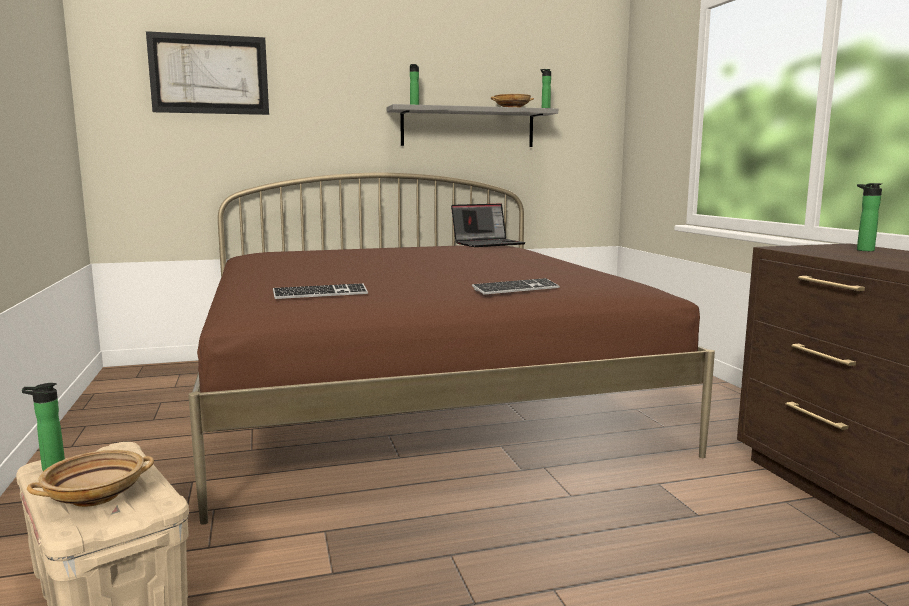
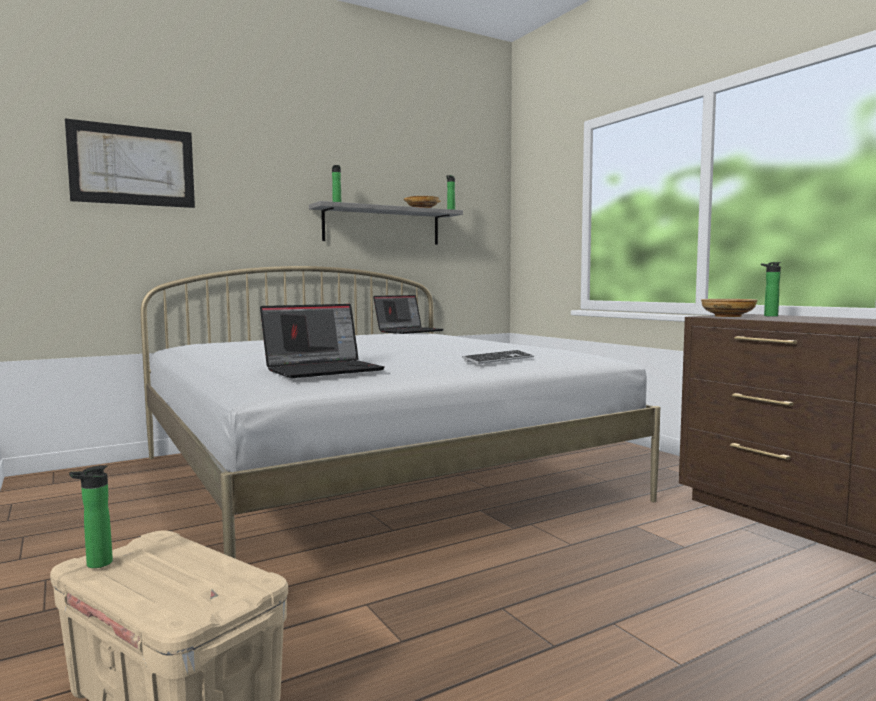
camera: 15 degrees left, 5 degrees down
(96, 496) = (179, 583): beige bowl -> beige bowl (727, 316)
(320, 294) = (324, 370): keyboard -> laptop
(417, 398) = (373, 477): brown bed -> white bed

